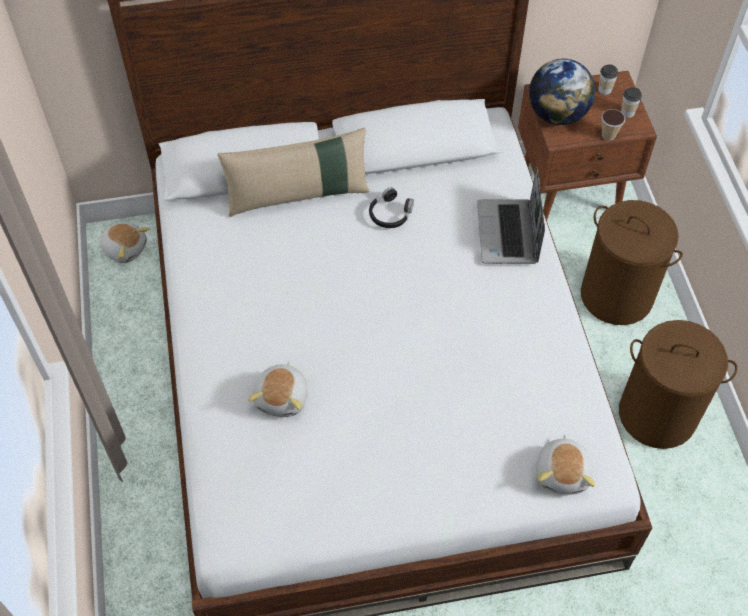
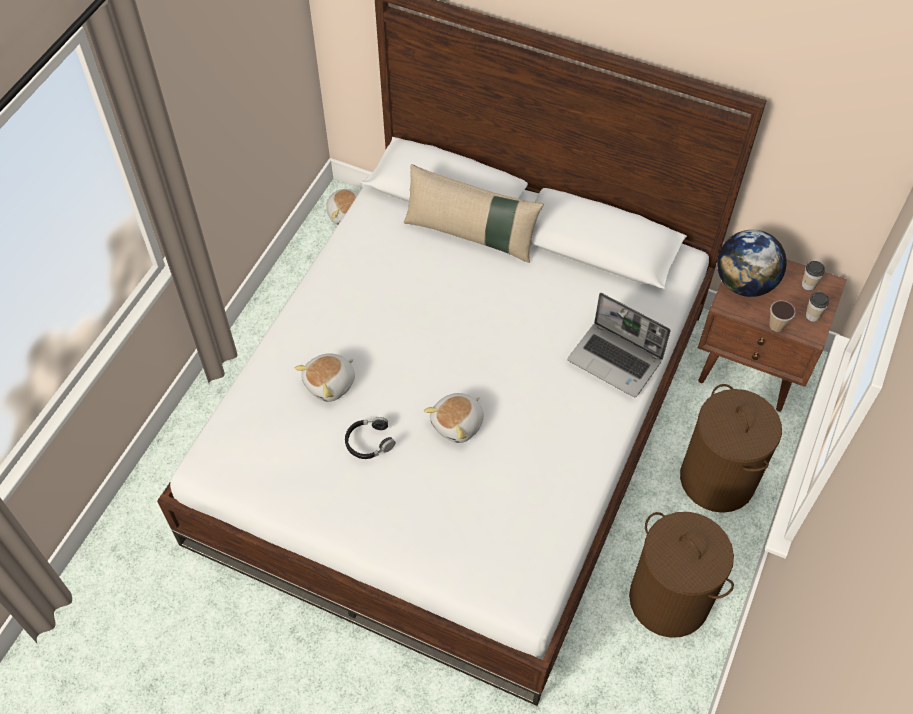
camera: 35 degrees right, 0 degrees up
(390, 214) = (531, 290): black headphones -> black headphones (369, 442)
(508, 234) = (616, 360): laptop -> laptop turned 90 degrees counterclockwise
(563, 473) = (496, 576): plush toy -> plush toy (458, 424)

